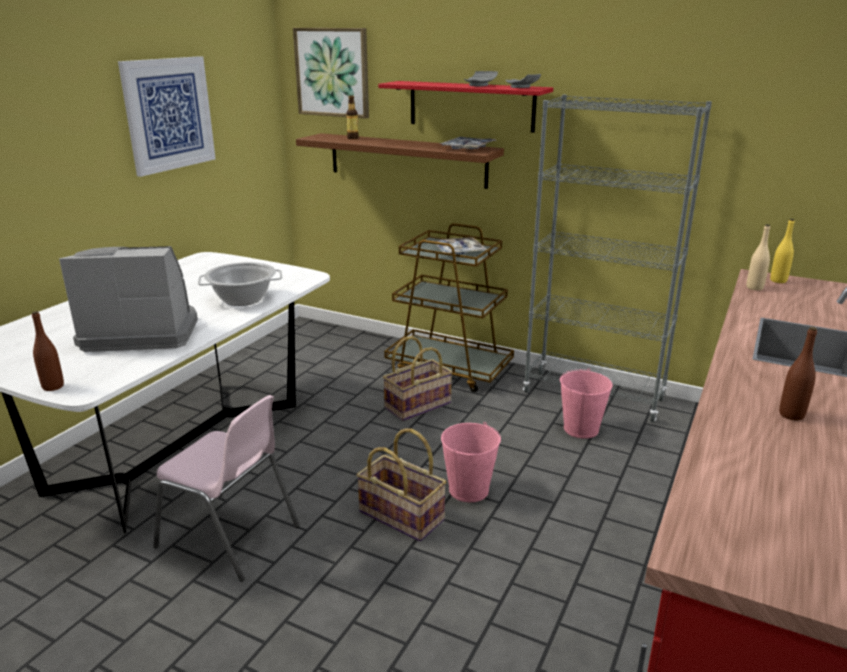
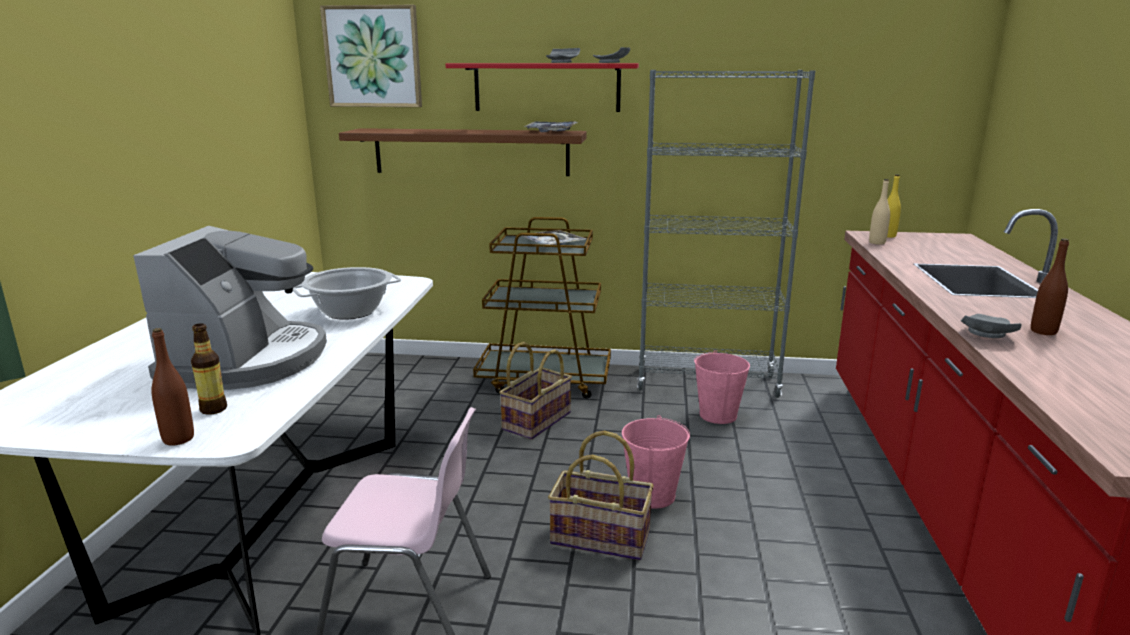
camera: 20 degrees left, 5 degrees down
(141, 332) = (248, 361): coffee machine -> coffee machine turned 120 degrees clockwise
(169, 114) = (197, 97): picture -> none
(352, 138) = (407, 130): bottle -> bottle (213, 409)
(724, 408) = (985, 334): none -> grey plate

